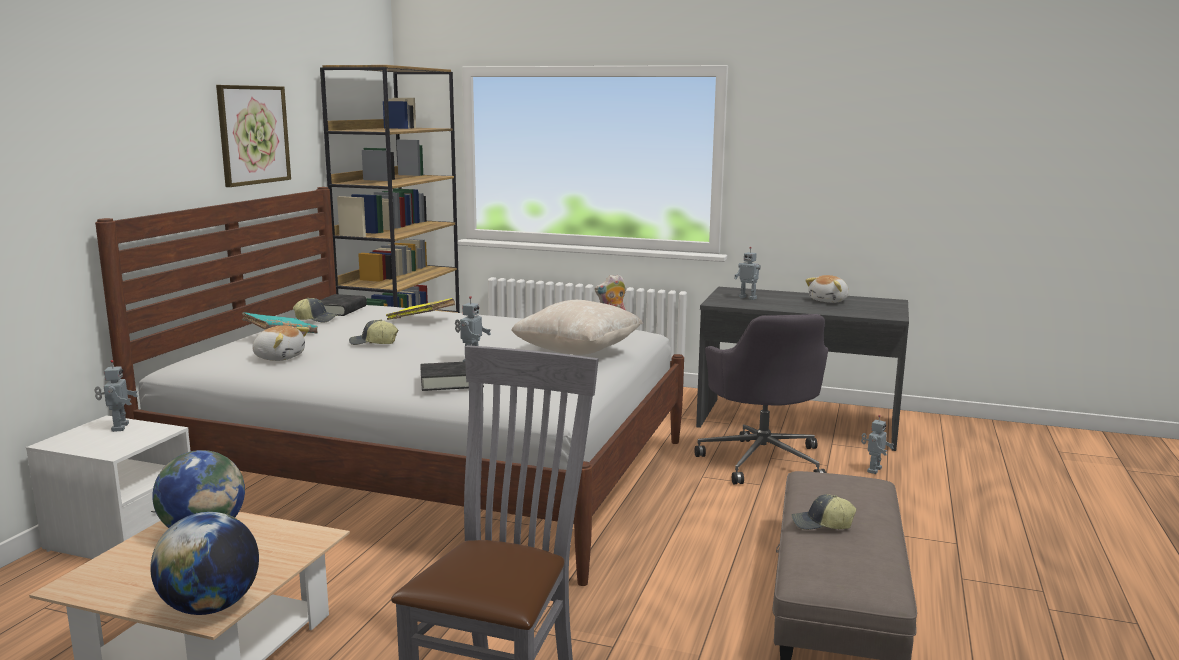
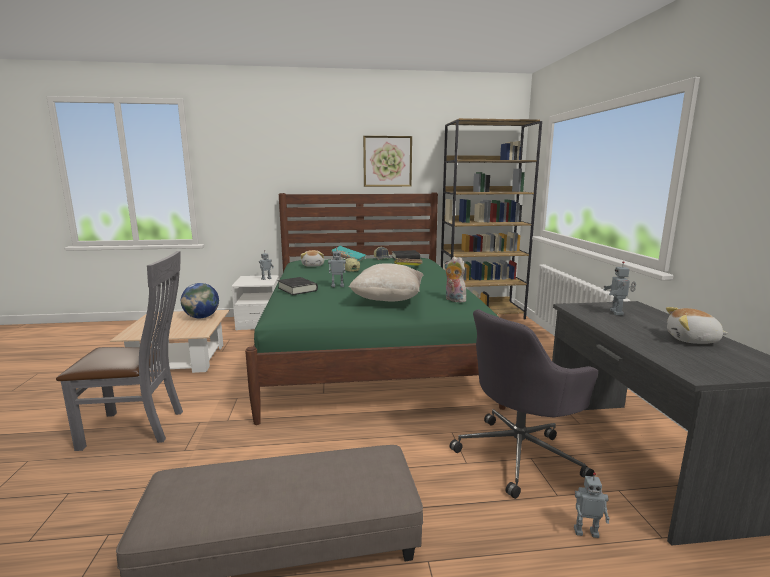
camera: 65 degrees right, 0 degrees up
(210, 607) = (134, 334): globe -> none
(432, 470) = (369, 351): white bed -> green bed
(821, 525) = (269, 469): cap -> none

